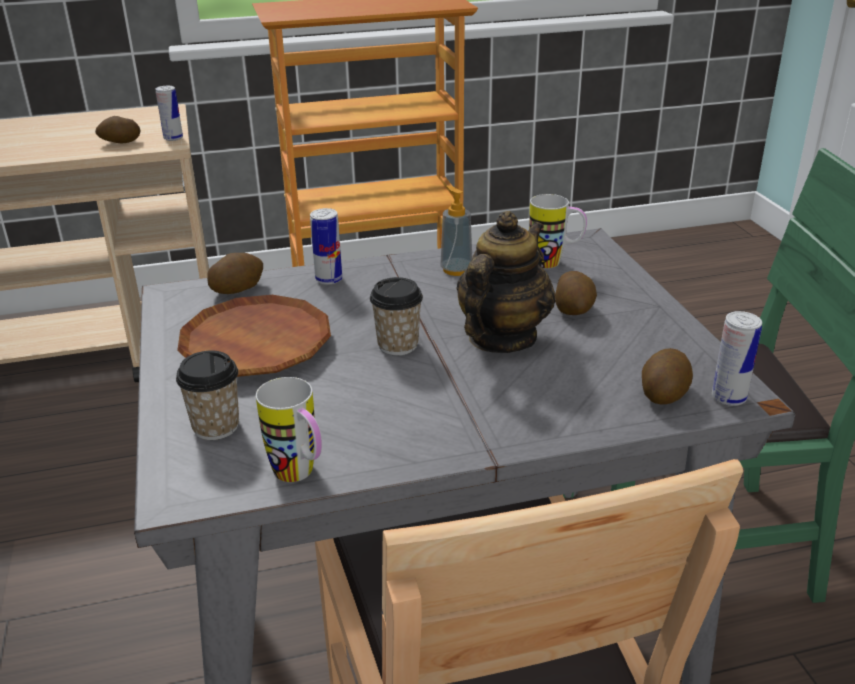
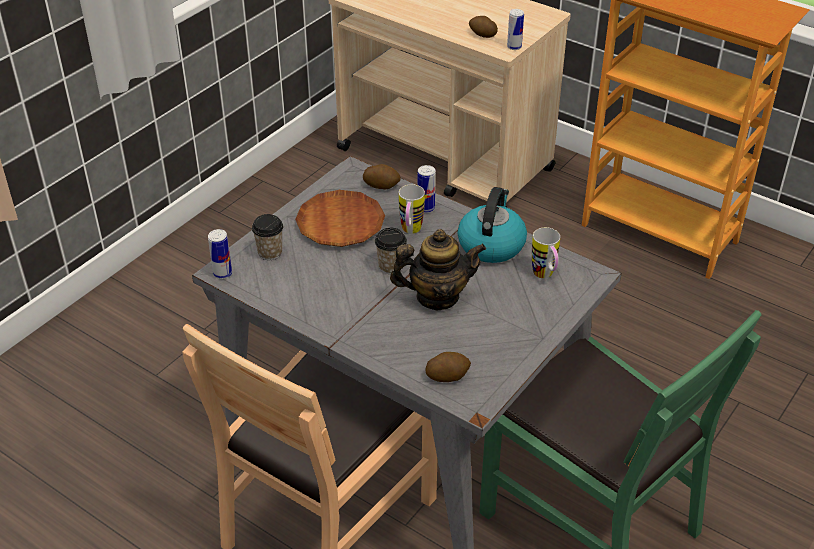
camera: 50 degrees right, 10 degrees up
(300, 476) = (263, 296): mug -> mug (410, 232)
(456, 270) = (491, 244): soap dispenser -> kettle
(574, 310) = (498, 308): potato -> none
(728, 398) = (468, 400): can -> can (222, 274)

